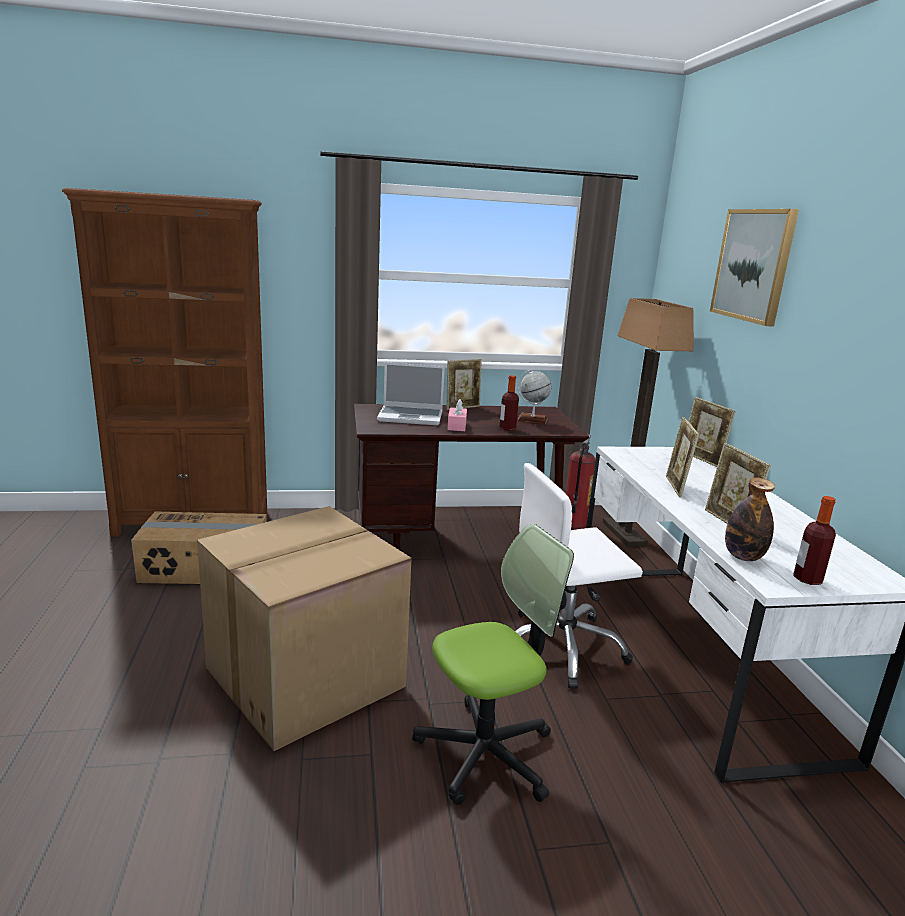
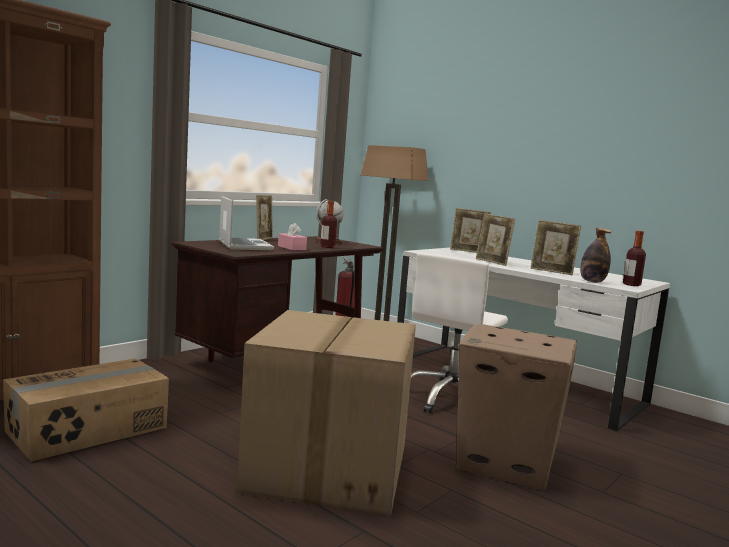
camera: 40 degrees left, 10 degrees down
(411, 417) = (244, 245): laptop -> laptop turned 75 degrees counterclockwise
(486, 753) = (507, 462): office chair -> cardboard box
(753, 265) = (479, 115): picture -> none

